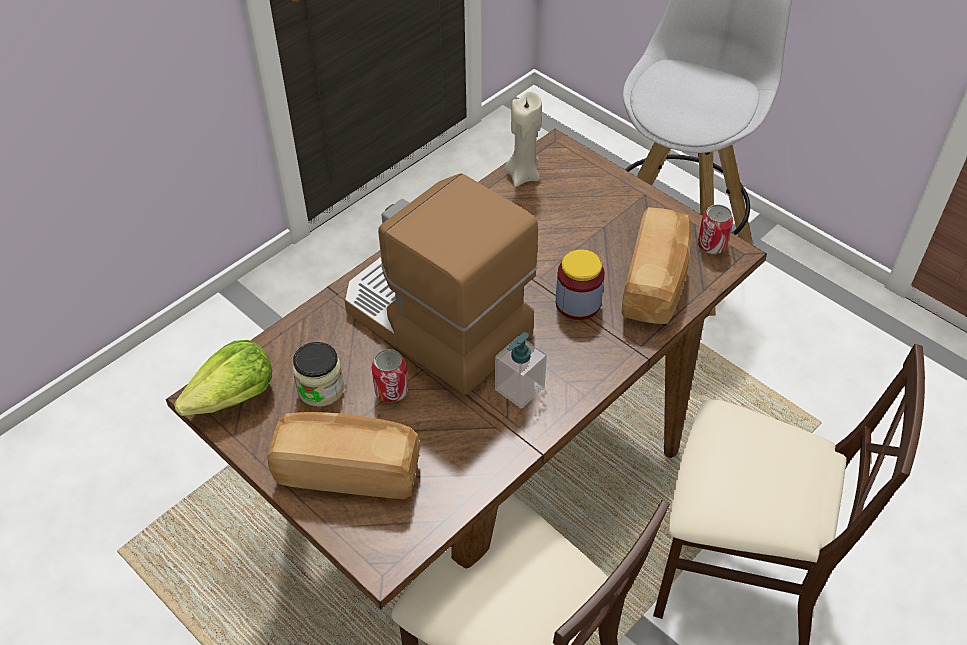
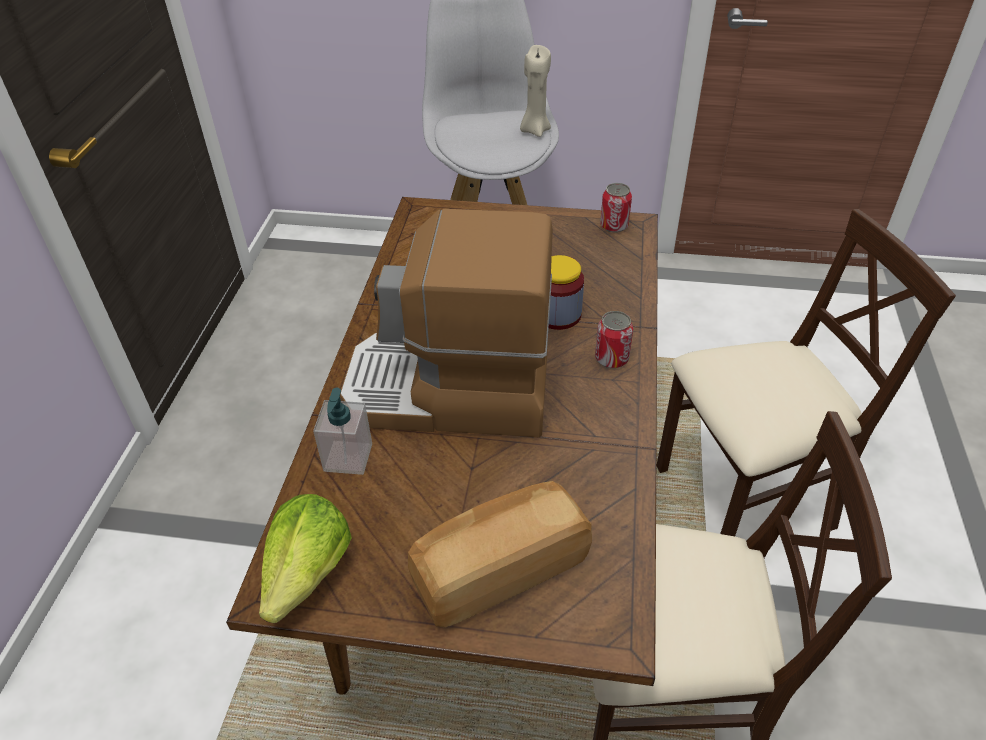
camera: 35 degrees left, 5 degrees down
(321, 389) = (396, 510): jar -> none
(391, 391) = (468, 472): can -> can (611, 358)
(519, 389) = (580, 406): soap dispenser -> soap dispenser (348, 458)
(523, 175) = (410, 241): beige candle -> beige candle (534, 130)
(656, 284) = (603, 271): bread -> none

